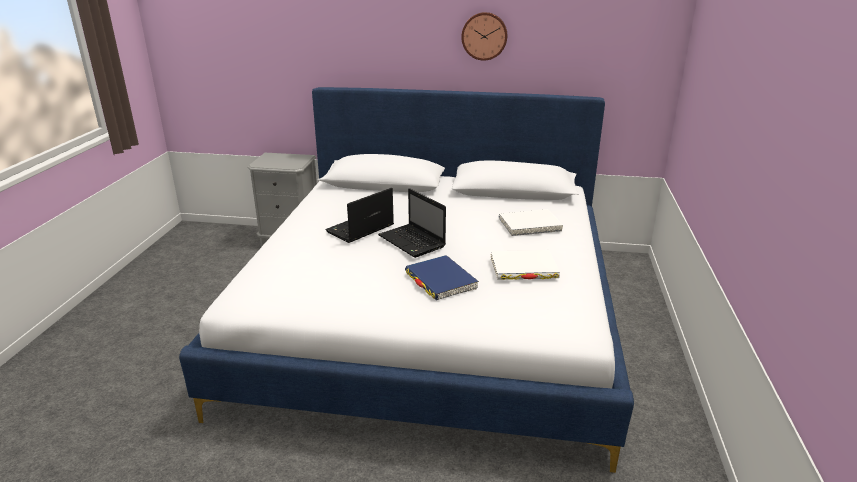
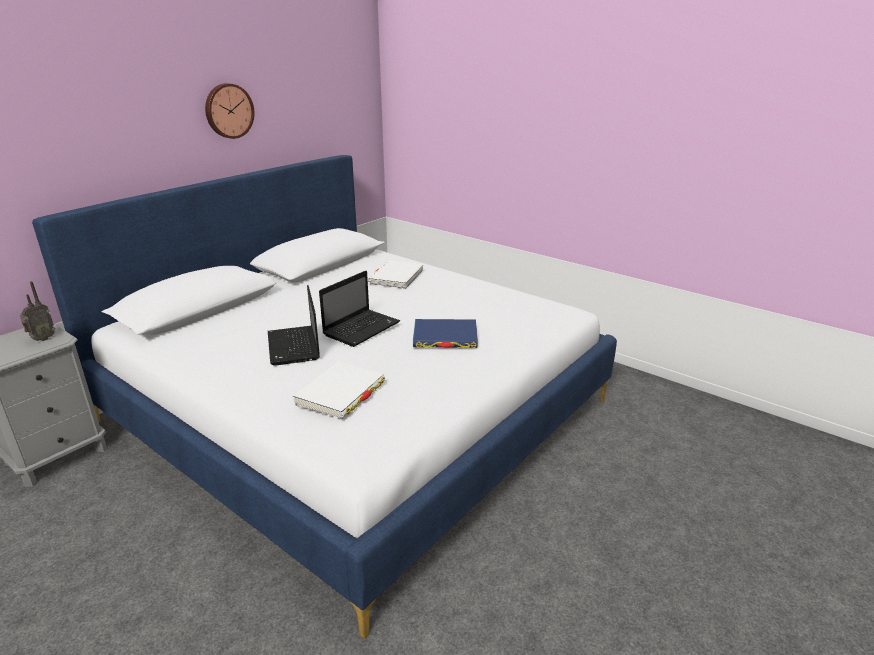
camera: 60 degrees left, 0 degrees up
(291, 163) = (42, 339): none -> radio
(413, 242) = (362, 328): laptop -> laptop turned 45 degrees counterclockwise
(523, 268) = (464, 301): white book -> white book (341, 393)

